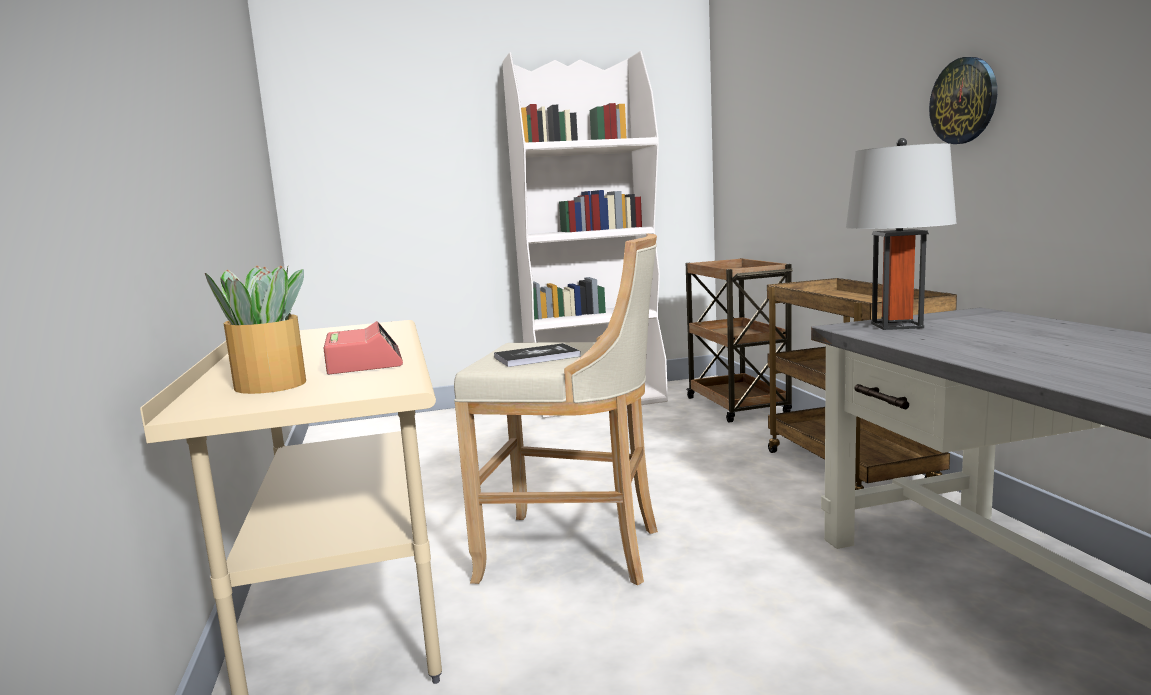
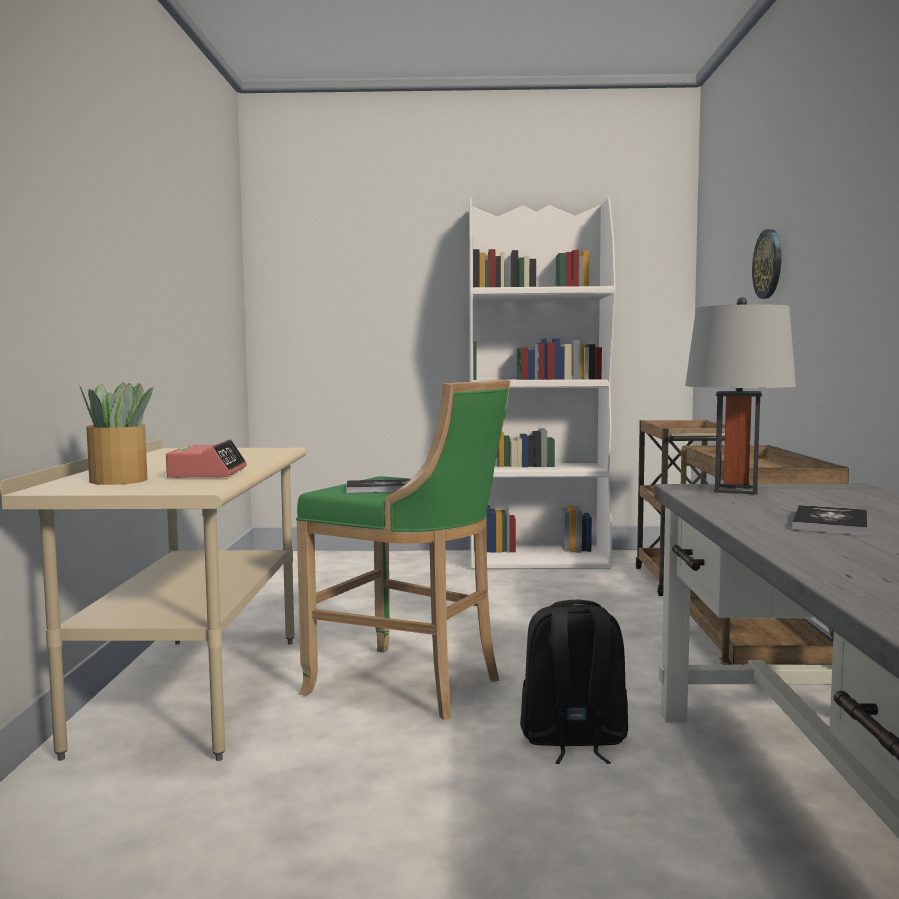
camera: 15 degrees right, 5 degrees down
(577, 552) = (411, 685): beige stool -> green stool
(773, 584) = (572, 740): none -> black backpack
(964, 101) = (865, 260): wall clock -> wall clock (768, 264)
(1053, 352) = (830, 523): none -> book

